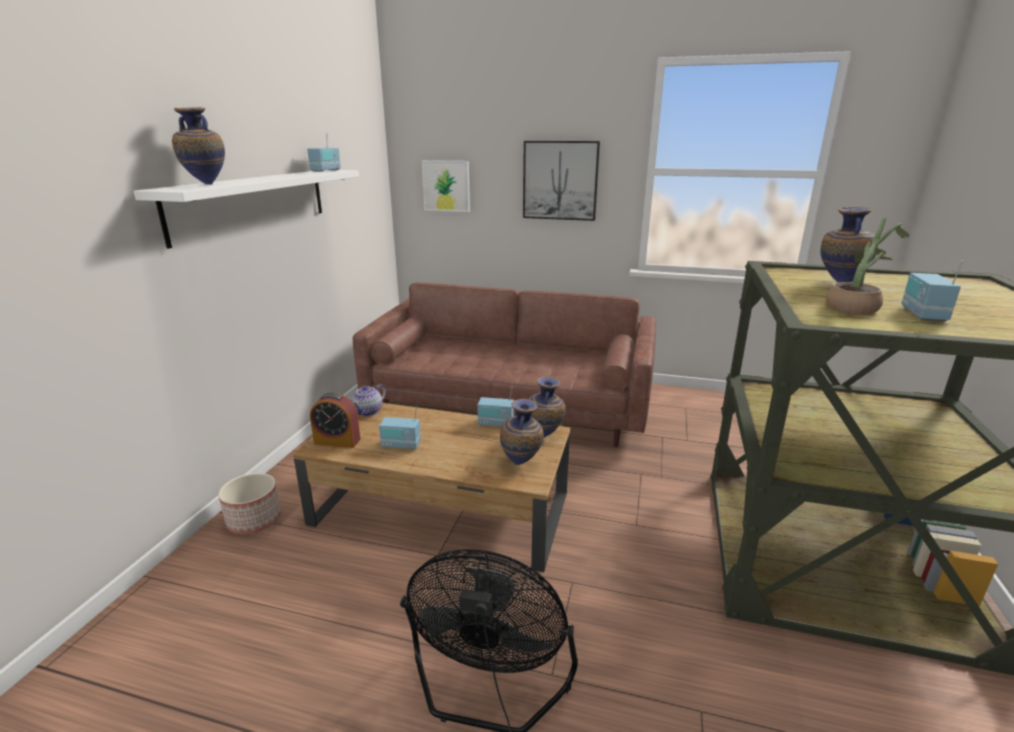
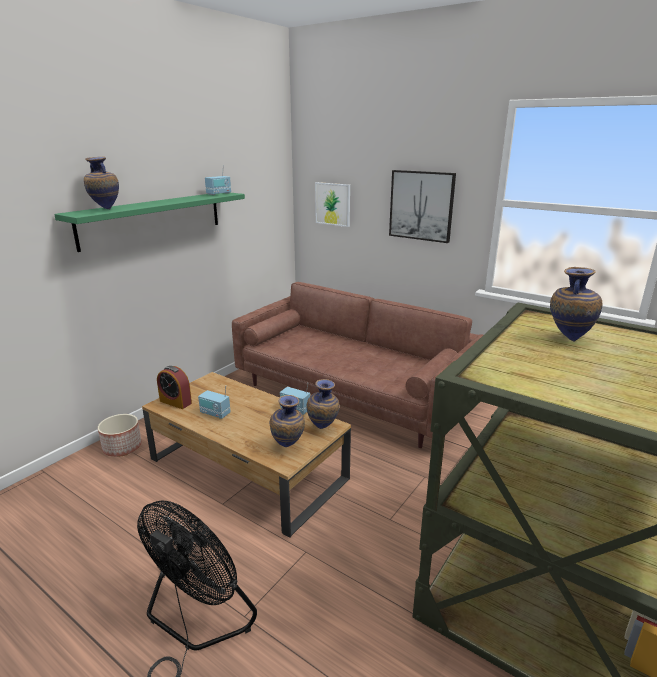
camera: 20 degrees right, 0 degrees up
(253, 203) = (153, 219): white shelf -> green shelf
(368, 412) = (212, 383): teapot -> none
(855, 307) = (541, 366): potted plant -> none
(922, 314) = (597, 383): radio -> none

